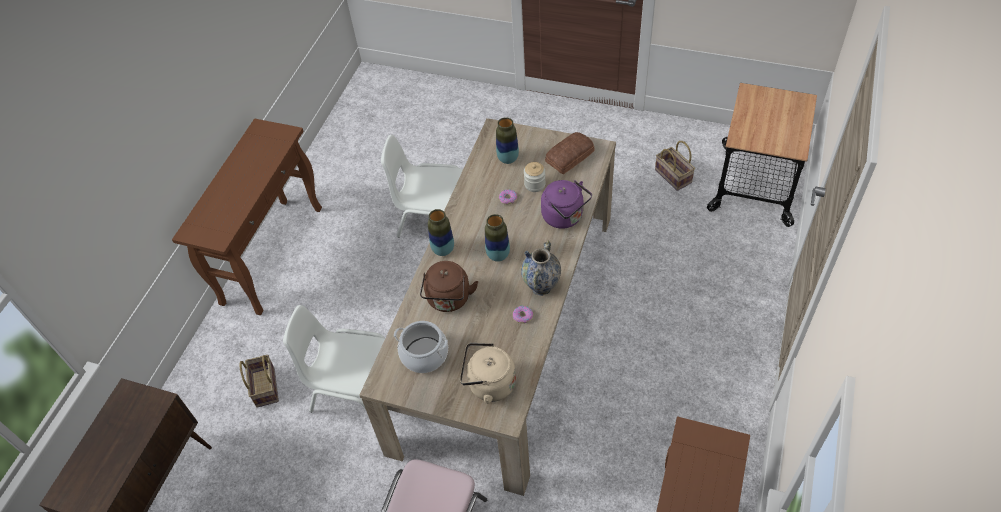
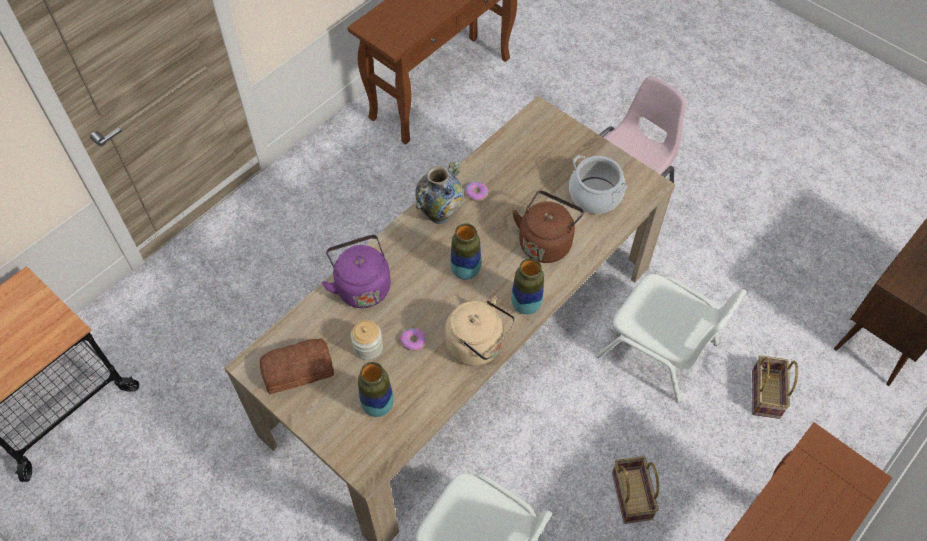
camera: 160 degrees left, 5 degrees up
(488, 384) = (543, 145): beige kettle -> beige kettle (478, 346)
(674, 176) = (131, 462): basket -> basket (630, 494)

